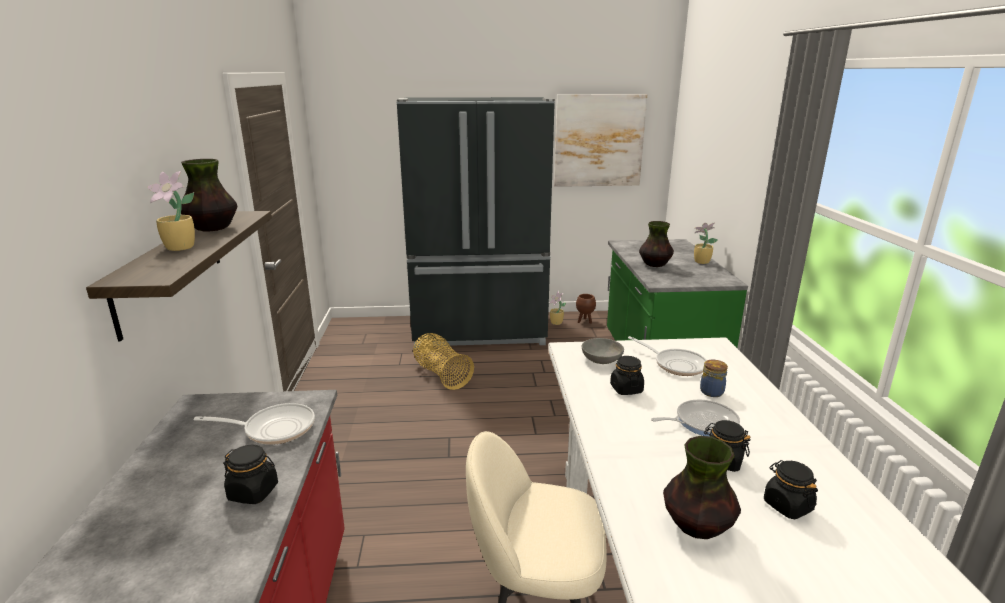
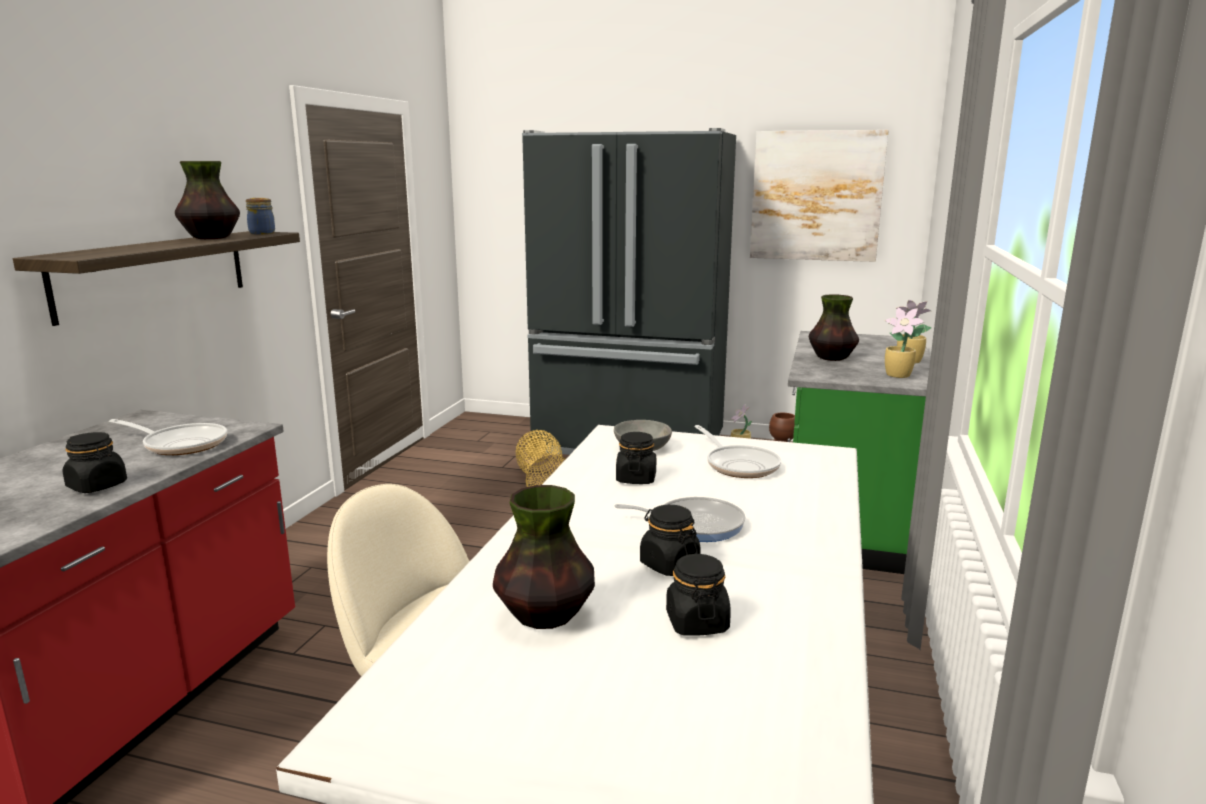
camera: 20 degrees right, 5 degrees down
(181, 248) = (149, 245): potted plant -> potted plant (899, 376)
(711, 391) = (751, 497): jar -> jar (263, 233)

